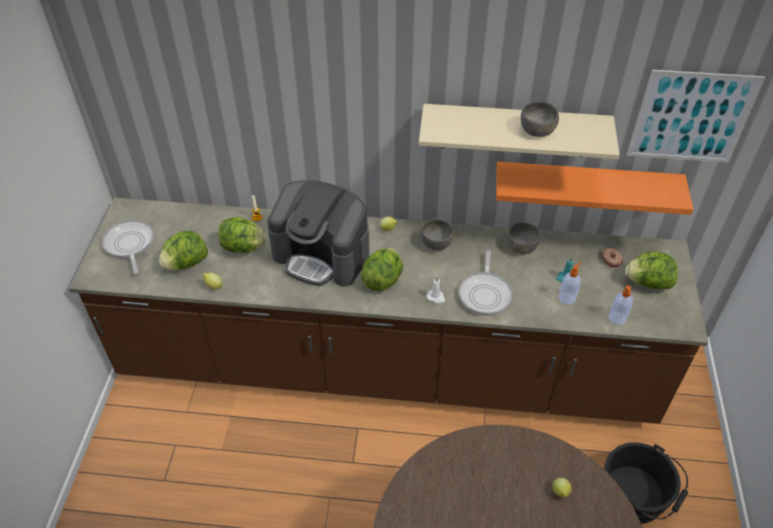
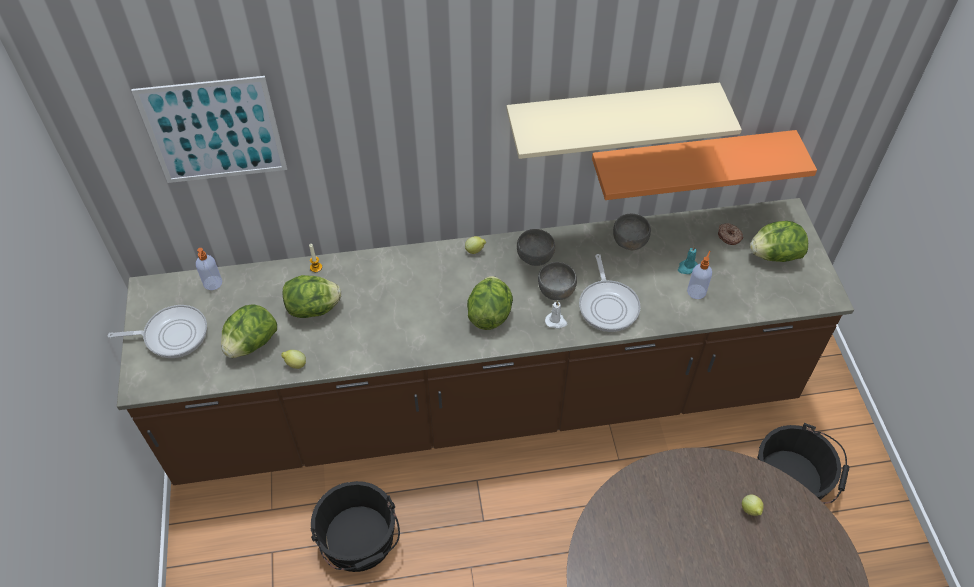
camera: 15 degrees left, 5 degrees up
(129, 245) = (172, 335): frying pan -> frying pan turned 120 degrees clockwise
(246, 454) = (360, 542): none -> black bucket
(322, 255) = (410, 298): coffee machine -> none
(537, 131) = (645, 116): grey bowl -> grey bowl (556, 290)
(617, 318) = (755, 303): soap dispenser -> soap dispenser (213, 283)
(691, 117) = (802, 70): picture -> picture (214, 131)

